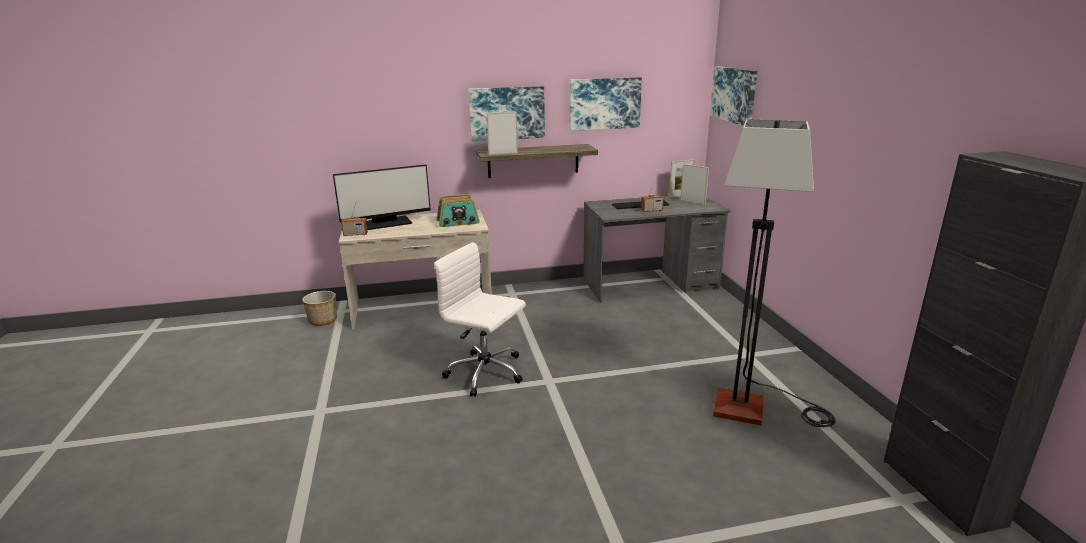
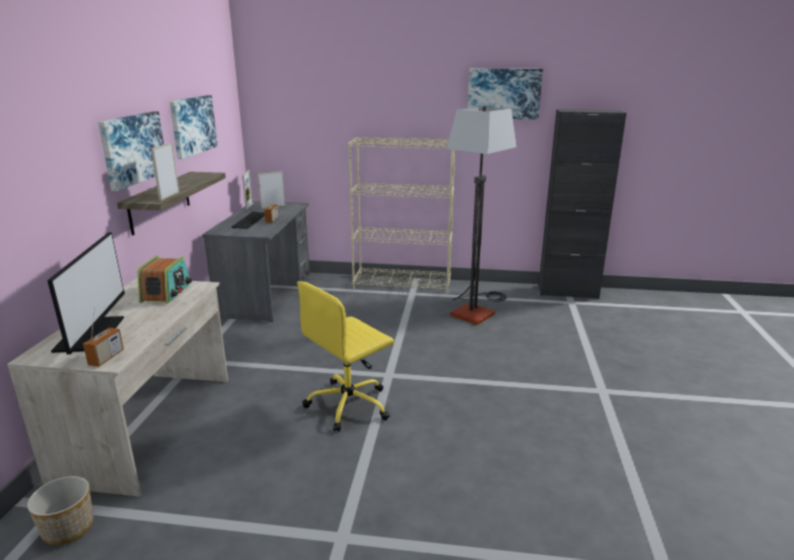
camera: 70 degrees left, 0 degrees up
(486, 373) = (350, 404): white office chair -> yellow office chair
(734, 95) = (282, 104): picture -> picture (504, 93)
(766, 343) = (403, 284): none -> beige bookcase

